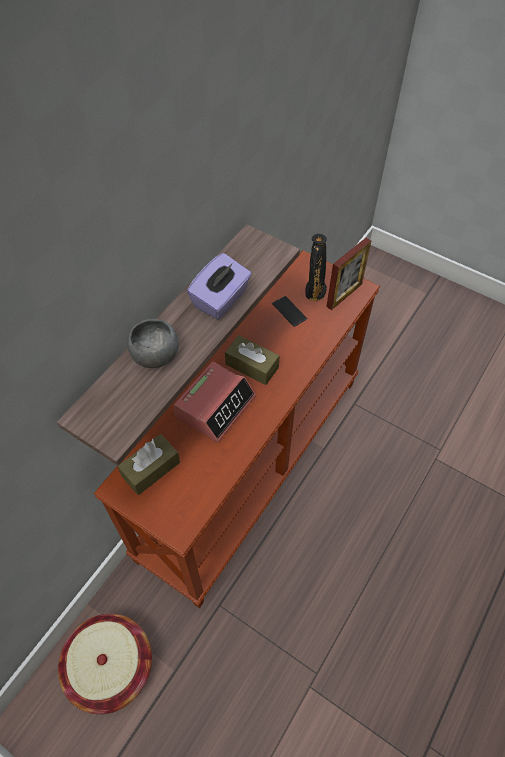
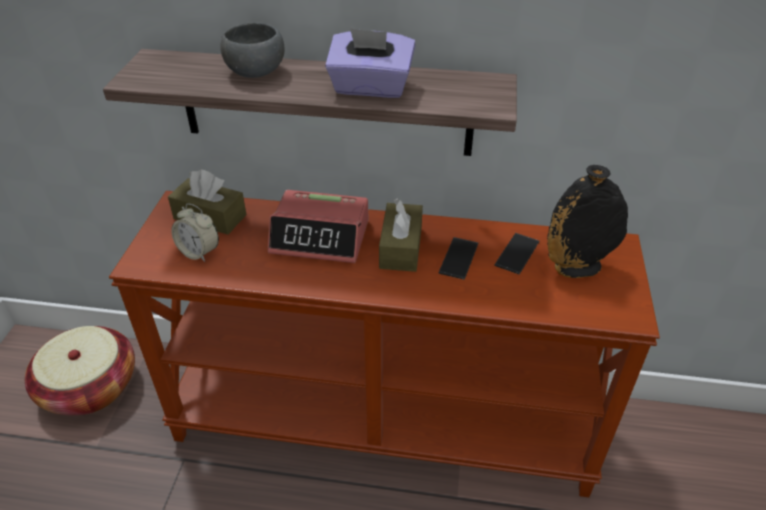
camera: 65 degrees right, 15 degrees down
(190, 486) = (199, 252): none -> alarm clock
(278, 341) = (458, 258): none -> phone
(344, 295) = (598, 300): picture frame -> none

